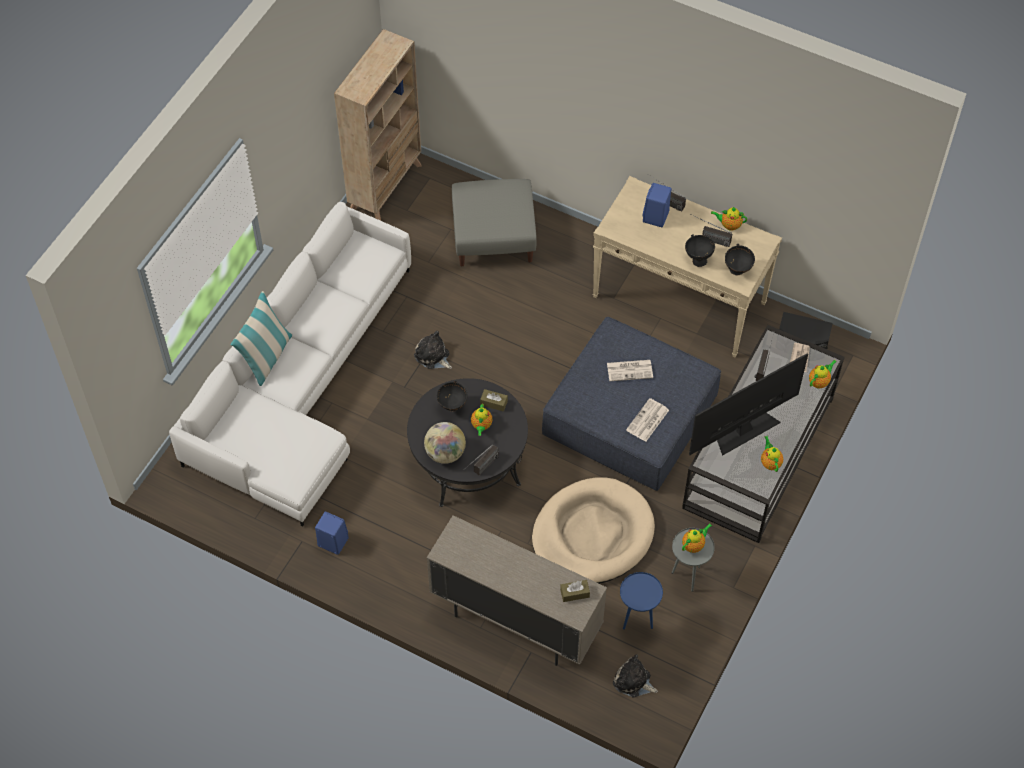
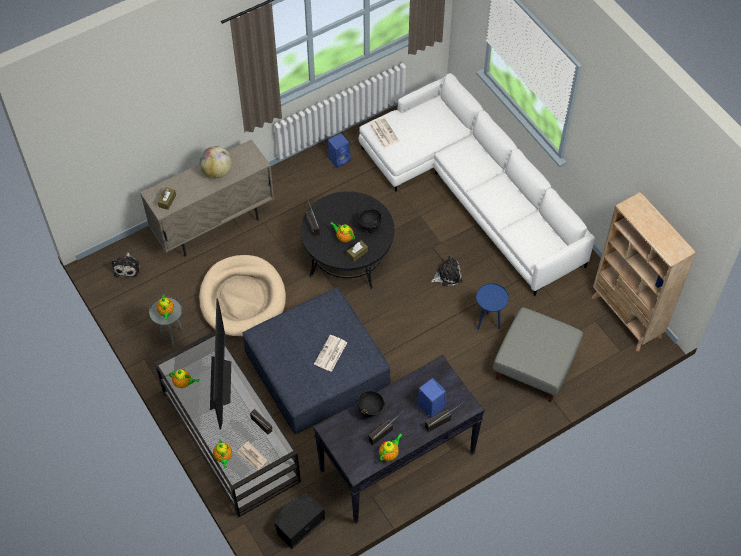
camera: 120 degrees right, 0 degrees up
(267, 357) = (485, 153): pillow -> none
(445, 453) = (337, 208): globe -> globe (217, 171)
(633, 681) = (127, 267): plush toy -> plush toy turned 120 degrees clockwise
(637, 621) = (164, 291): blue side table -> blue side table (488, 323)
(647, 421) = (281, 341): newspaper -> newspaper (383, 132)
(680, 300) = (397, 462): beige console table -> black console table
(737, 272) = (340, 432): black bowl -> none

